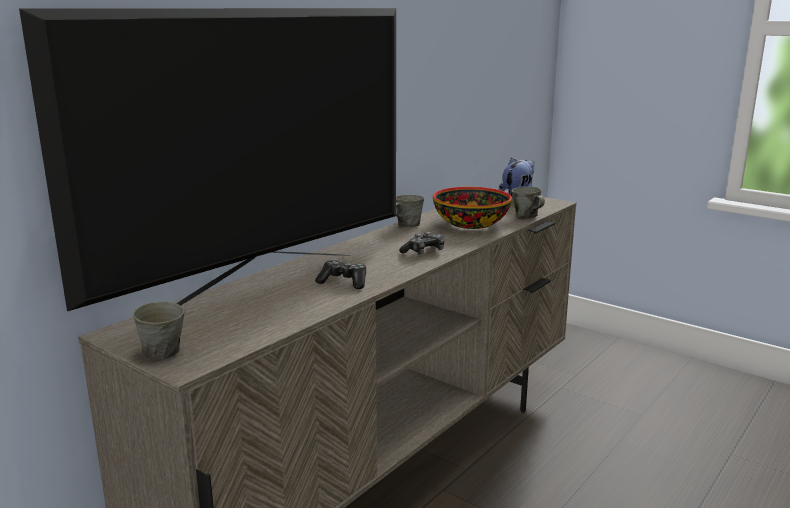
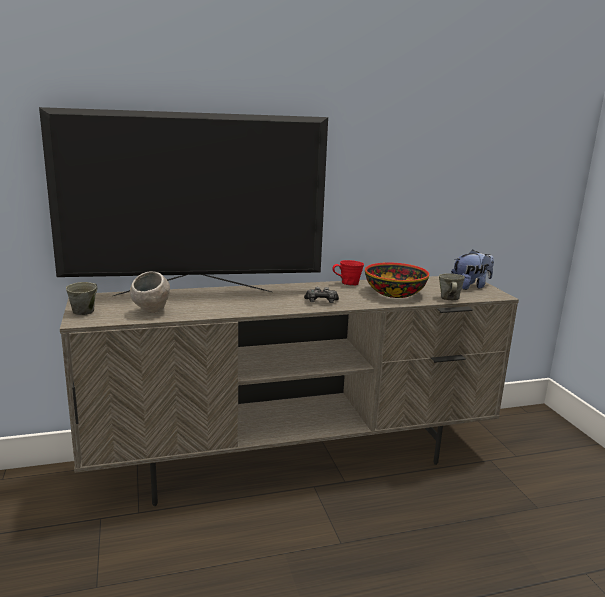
camera: 35 degrees right, 0 degrees up
(261, 322) = (151, 312): none -> grey bowl
(344, 282) = (235, 305): game controller -> none
(407, 225) = (348, 283): grey mug -> red mug

